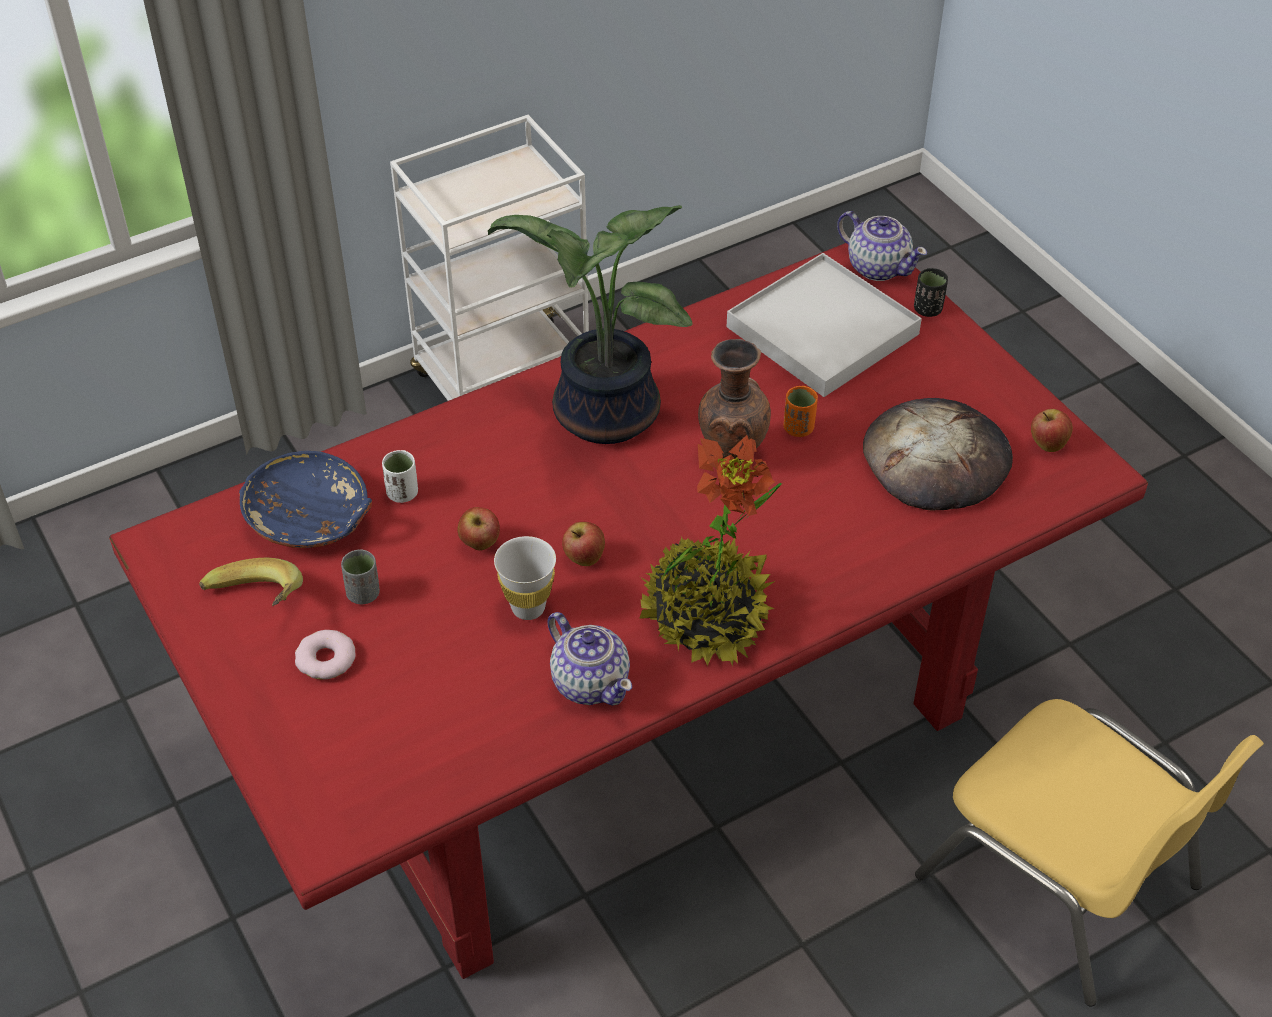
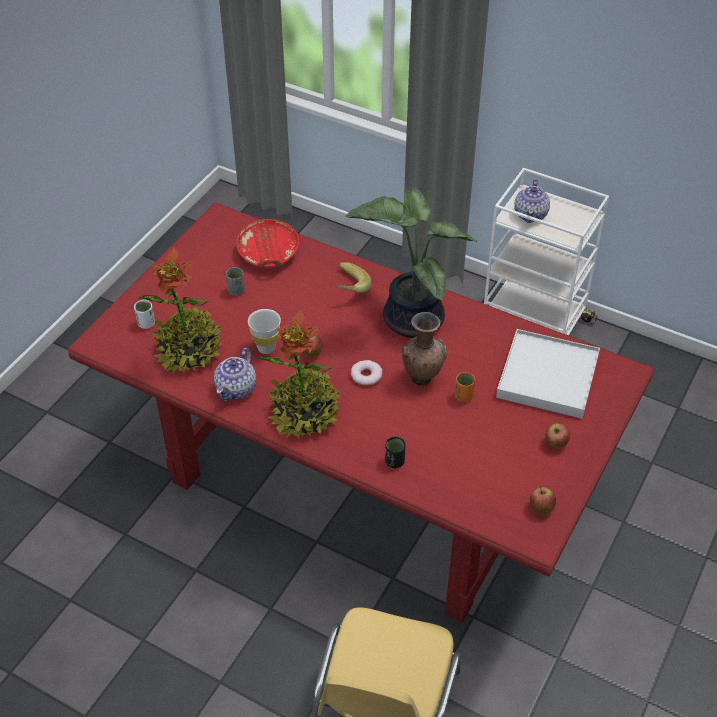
camera: 60 degrees right, 0 degrees up
(256, 605) = (207, 262): banana -> banana (347, 288)
(310, 518) = (268, 254): blue bowl -> red bowl
(326, 659) = (191, 297): donut -> donut (366, 375)
(402, 493) = (305, 275): white cup -> white cup (146, 324)
(453, 712) = (189, 350): none -> potted plant
(480, 544) = (293, 314): apple -> apple (555, 444)
(877, 267) = (622, 380): teapot -> teapot (531, 214)
(928, 309) = (606, 415): black cup -> black cup (394, 461)
(936, 460) = (487, 463): bread -> none

